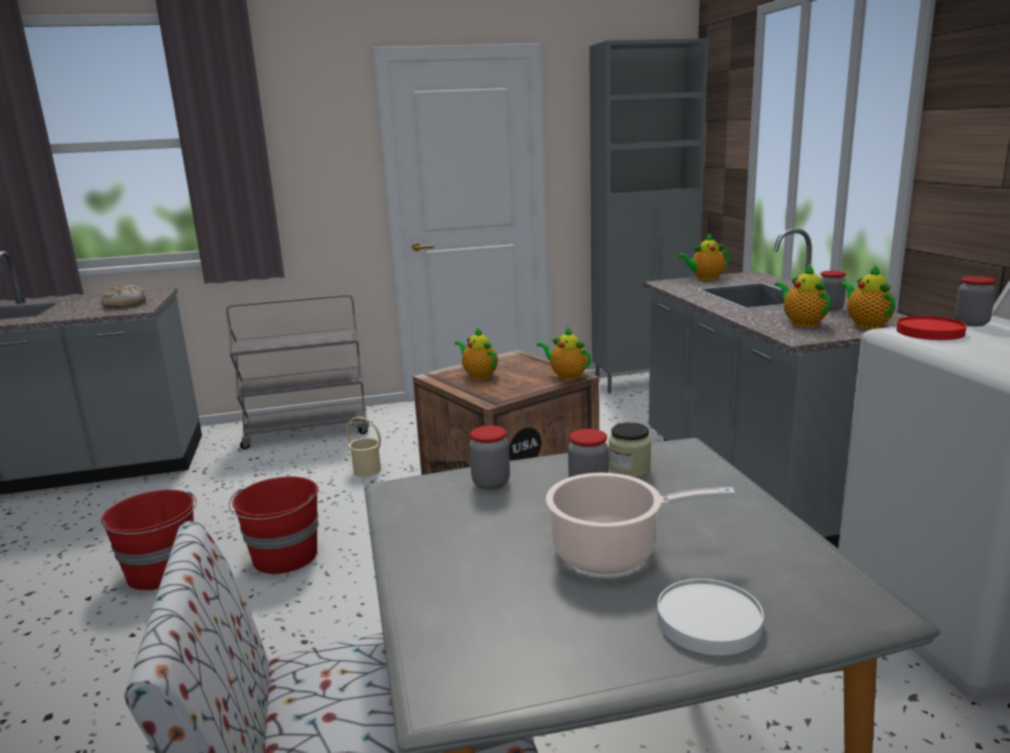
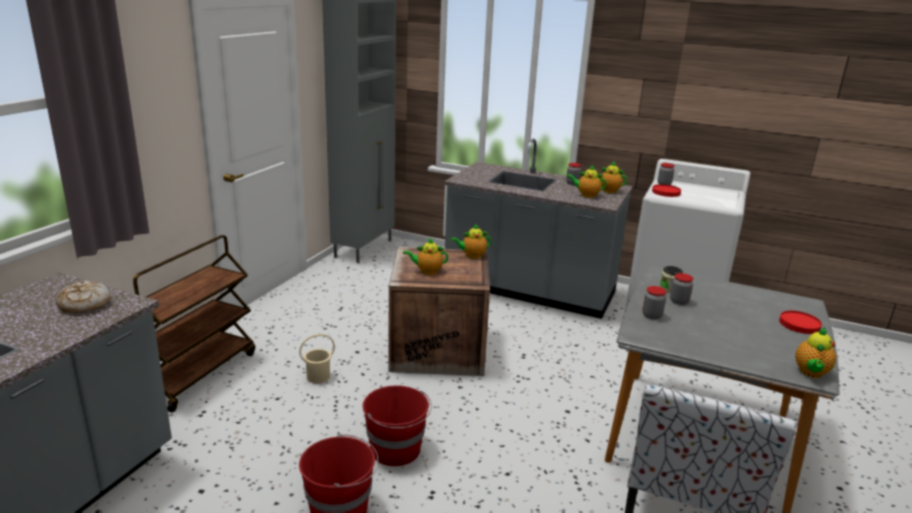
camera: 55 degrees left, 5 degrees up
(308, 432) = (197, 374): grey cart -> brown cart
(612, 551) = (739, 319): cooking pot -> none
(705, 278) = (469, 172): teapot -> teapot (811, 373)
(709, 622) = (799, 324): white plate -> red plate

